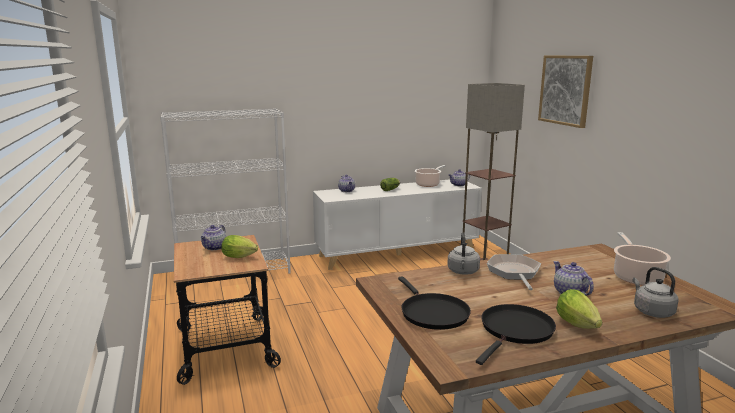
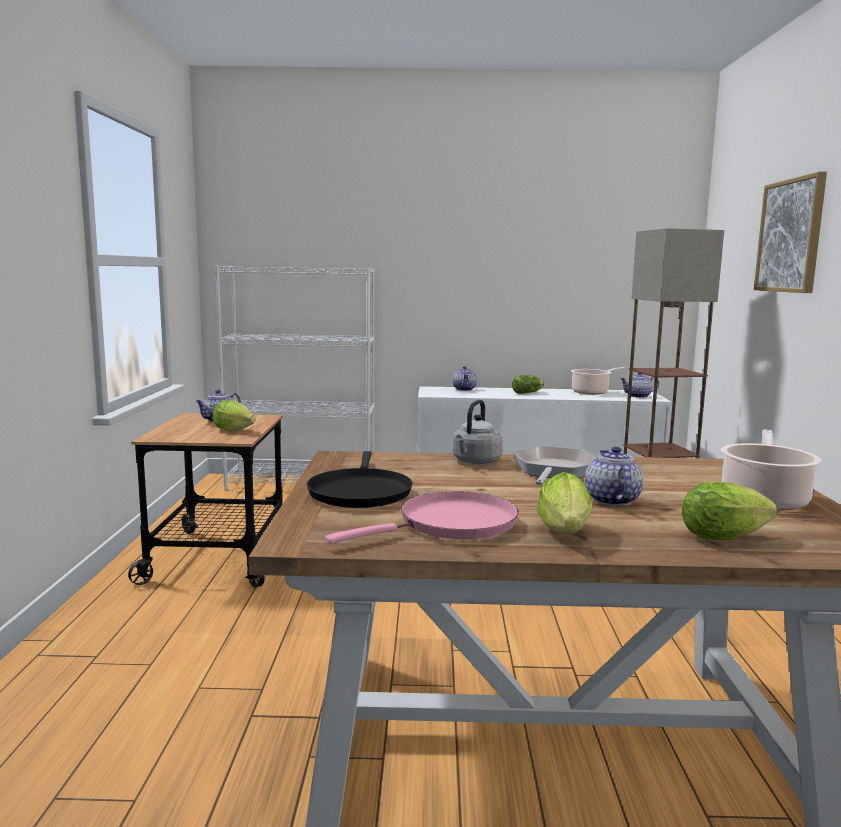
camera: 20 degrees right, 5 degrees down
(515, 331) = (451, 524): black frying pan -> pink frying pan
(651, 311) = (727, 537): grey kettle -> lettuce

